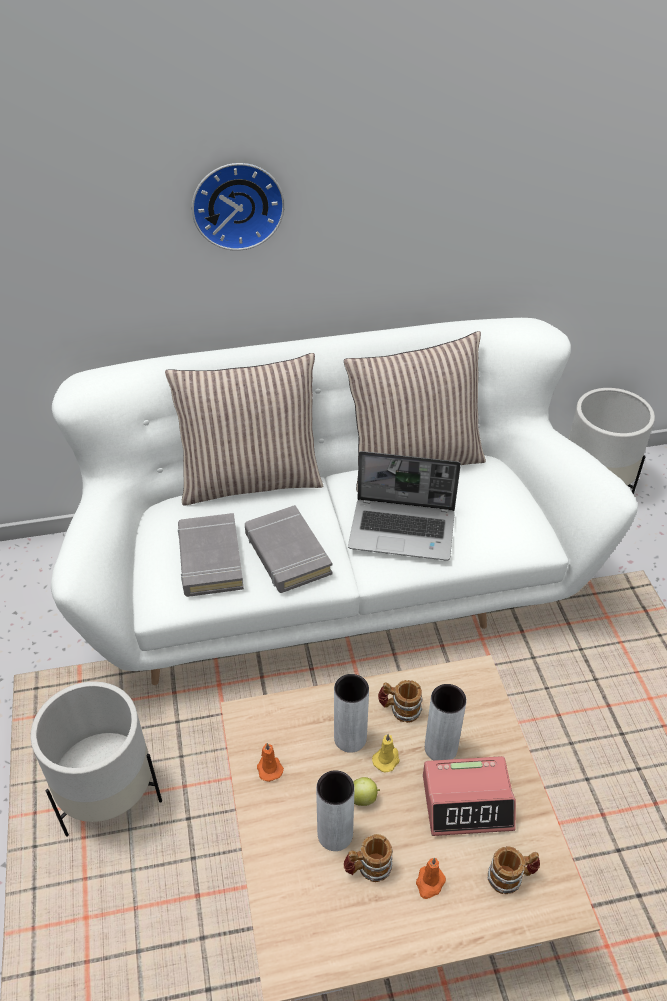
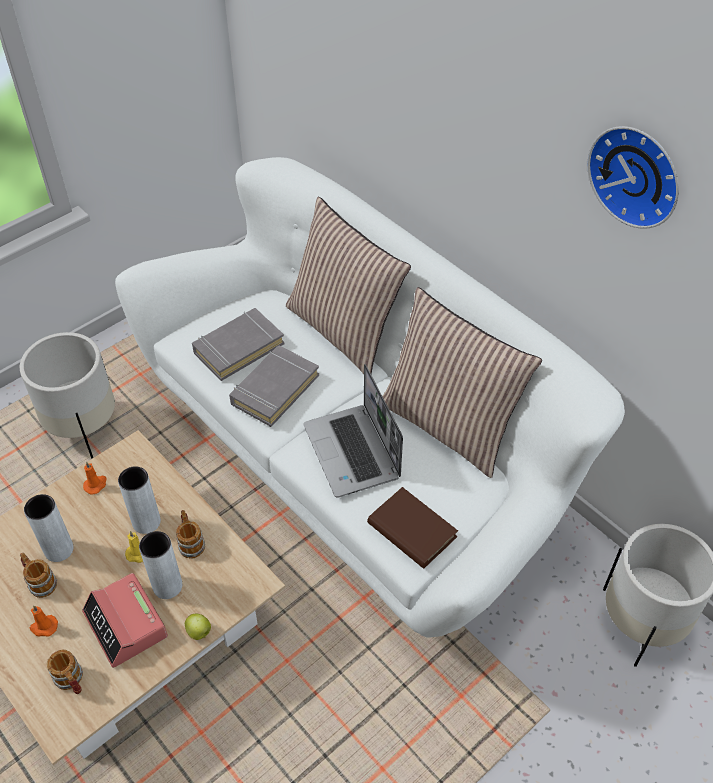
camera: 60 degrees right, 5 degrees up
(237, 204) = (420, 102): wall clock -> wall clock (637, 174)
(363, 798) = (97, 554): apple -> apple (199, 632)
(511, 528) = (411, 530): none -> brown book

